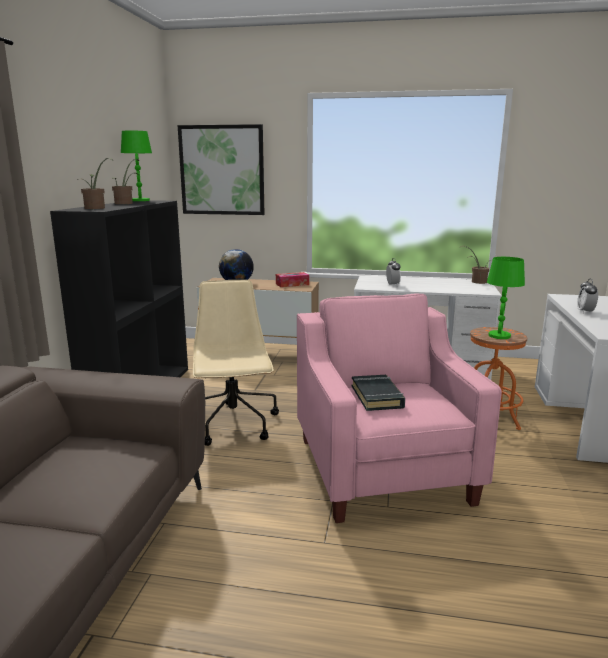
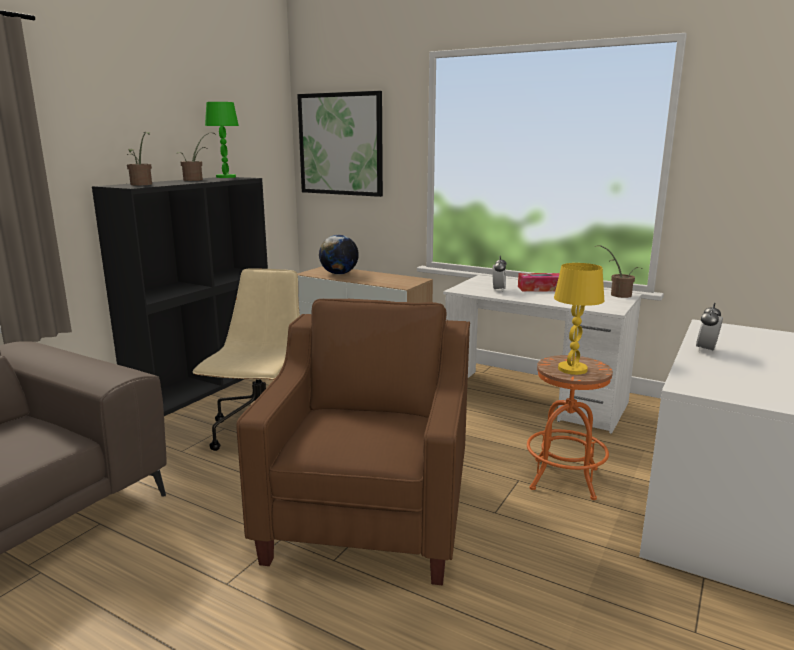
camera: 20 degrees right, 0 degrees up
(292, 284) = (397, 280): tissue box -> tissue box (540, 288)
(377, 397) = (335, 424): black book -> none
(382, 469) = (370, 515): pink armchair -> brown armchair
(499, 335) = (572, 369): green table lamp -> yellow table lamp

